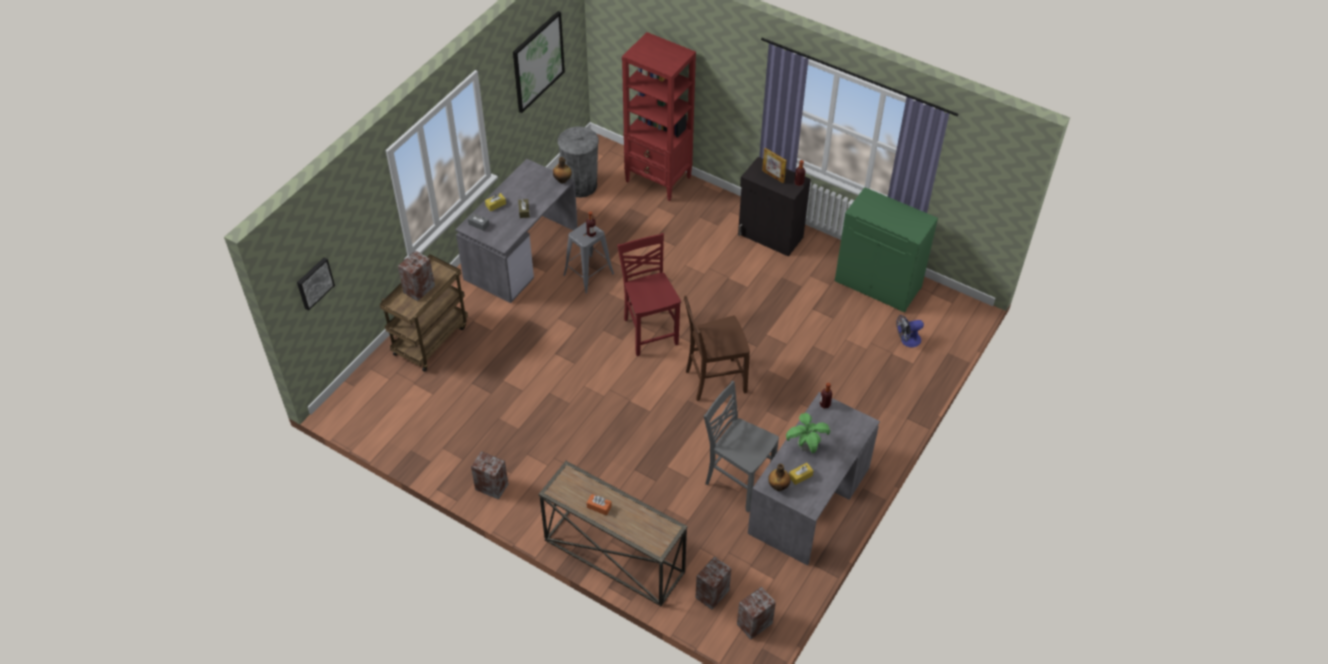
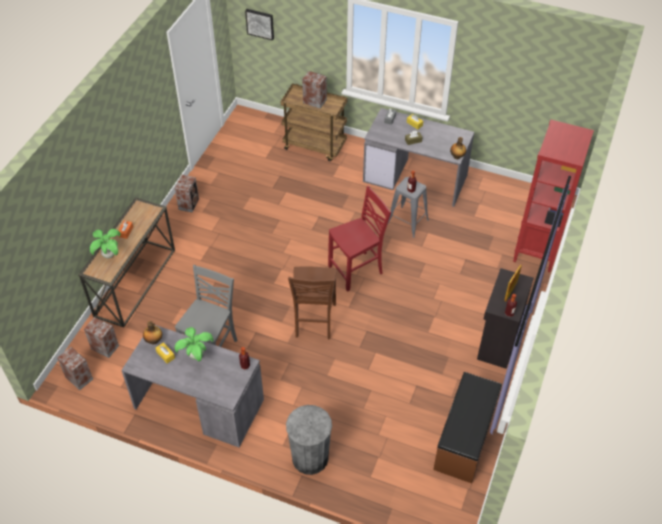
camera: 80 degrees right, 0 degrees up
(538, 61) = (531, 79): picture -> none
(580, 185) = (507, 200): grey trash can -> grey trash can (310, 458)
(636, 527) = (109, 255): none -> potted plant
(714, 380) = (314, 321): brown chair -> brown chair turned 150 degrees counterclockwise
(878, 284) = (465, 439): green cabinet -> brown bench
(907, 340) = (398, 469): fan -> none

